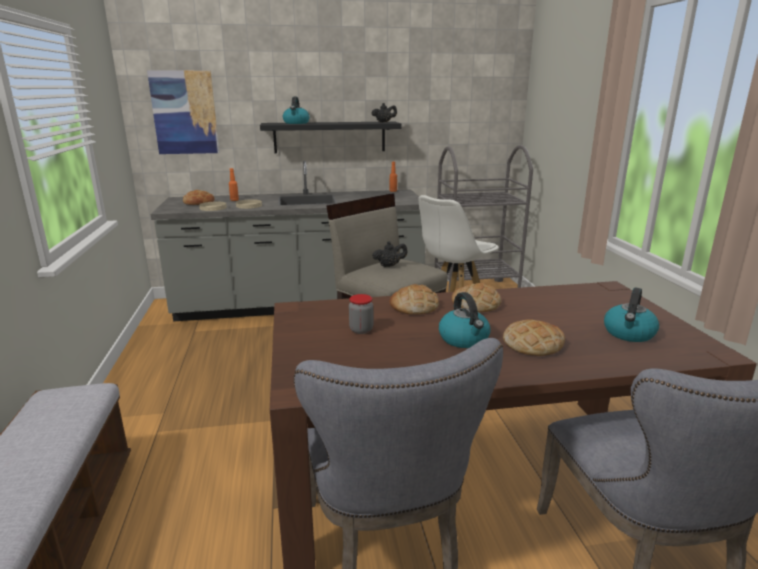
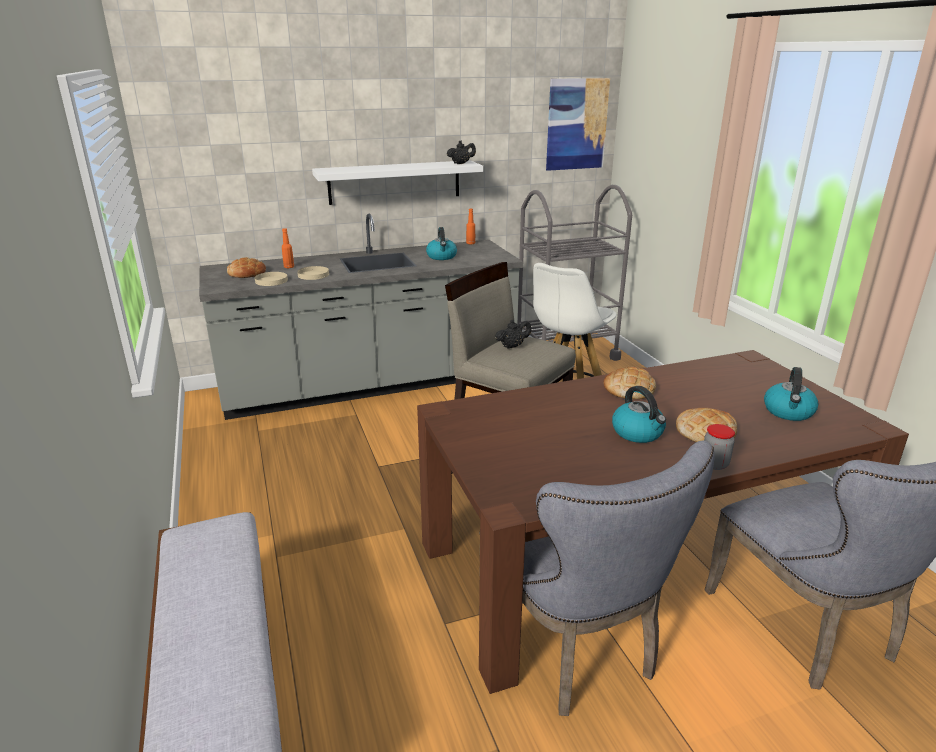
camera: 10 degrees left, 5 degrees up
(184, 113) = (216, 160): picture -> picture (576, 124)
(296, 123) = (358, 169): kettle -> kettle (442, 257)
(330, 137) = (394, 182): black shelf -> white shelf
(361, 330) = (530, 431): jar -> jar (714, 464)
(414, 306) = (567, 397): bread -> none

